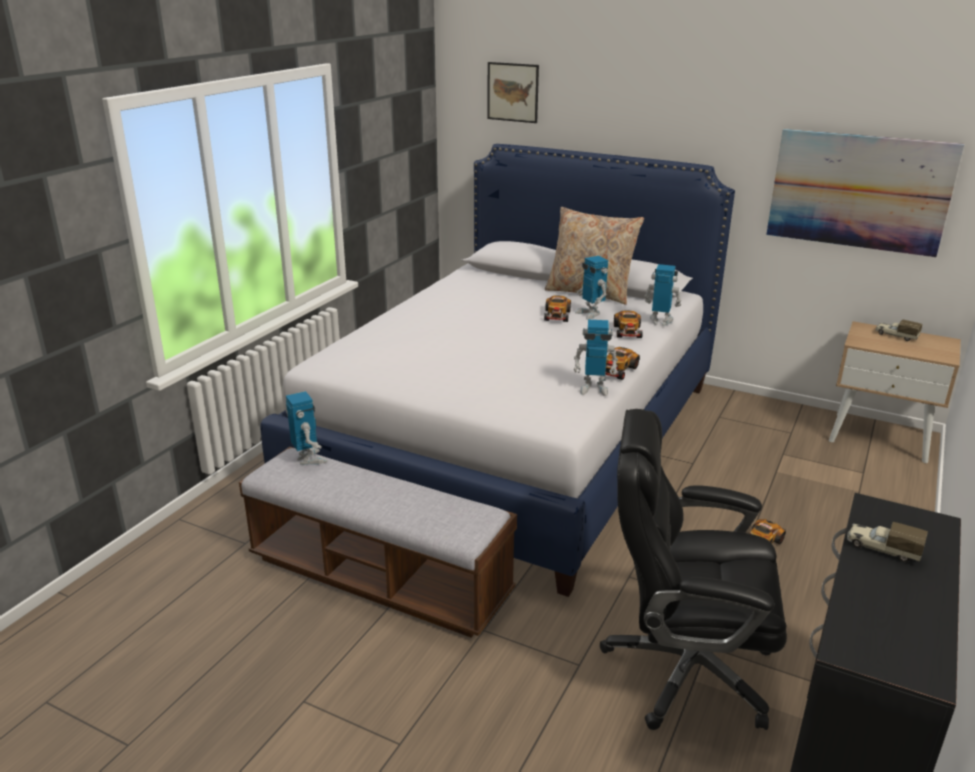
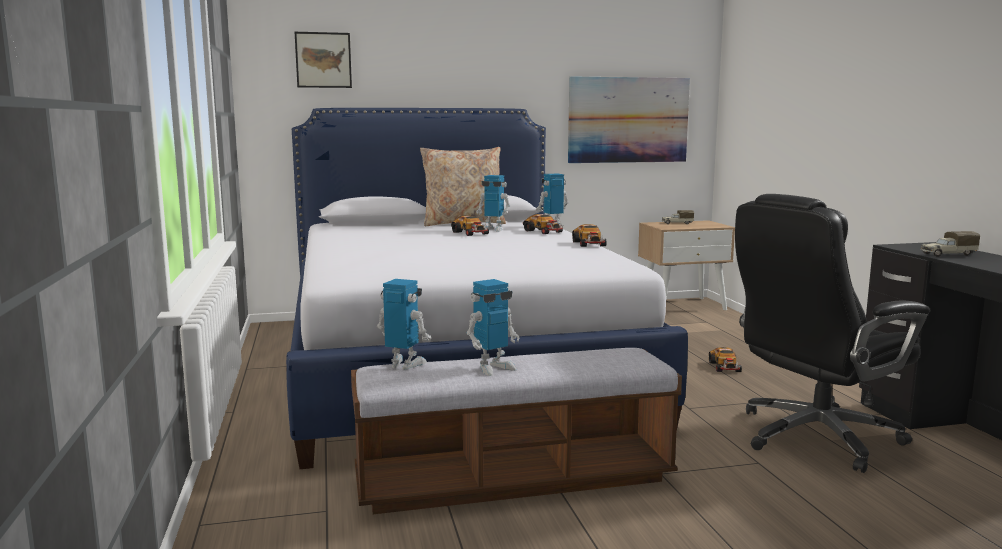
camera: 40 degrees left, 15 degrees down
(594, 388) = (600, 251): toy robot -> toy robot (493, 368)

